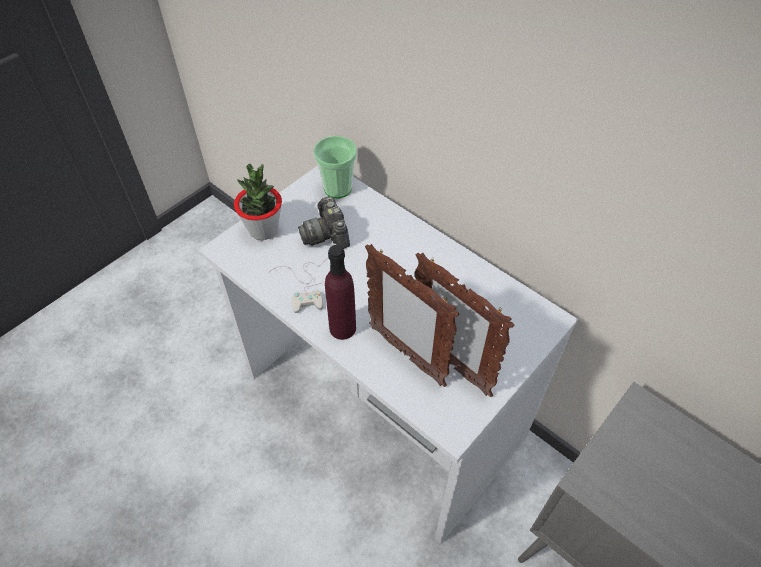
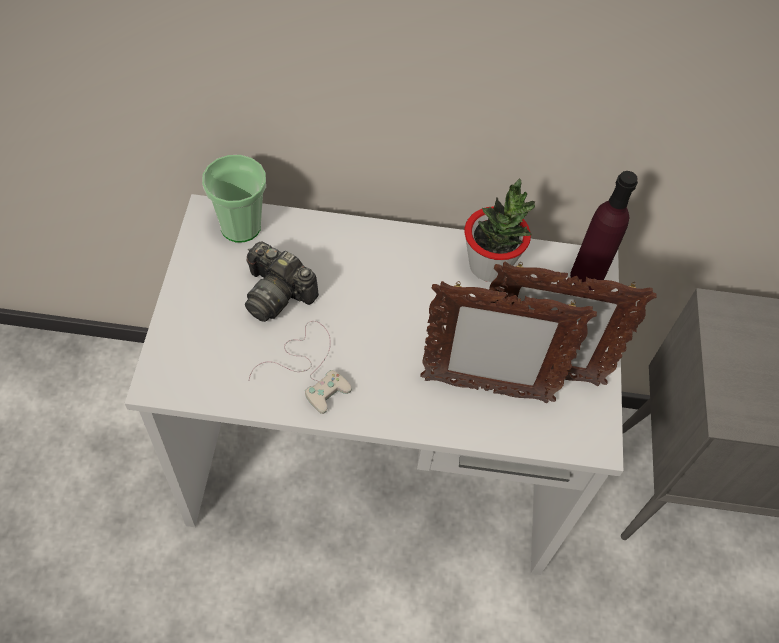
camera: 40 degrees left, 5 degrees up
(263, 230) = (191, 330): potted plant -> potted plant (489, 266)
(342, 328) = (392, 399): purple bottle -> purple bottle (586, 276)

